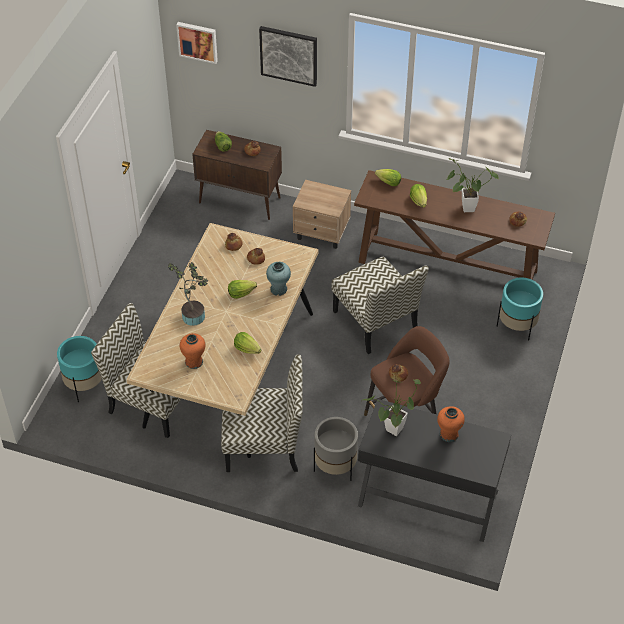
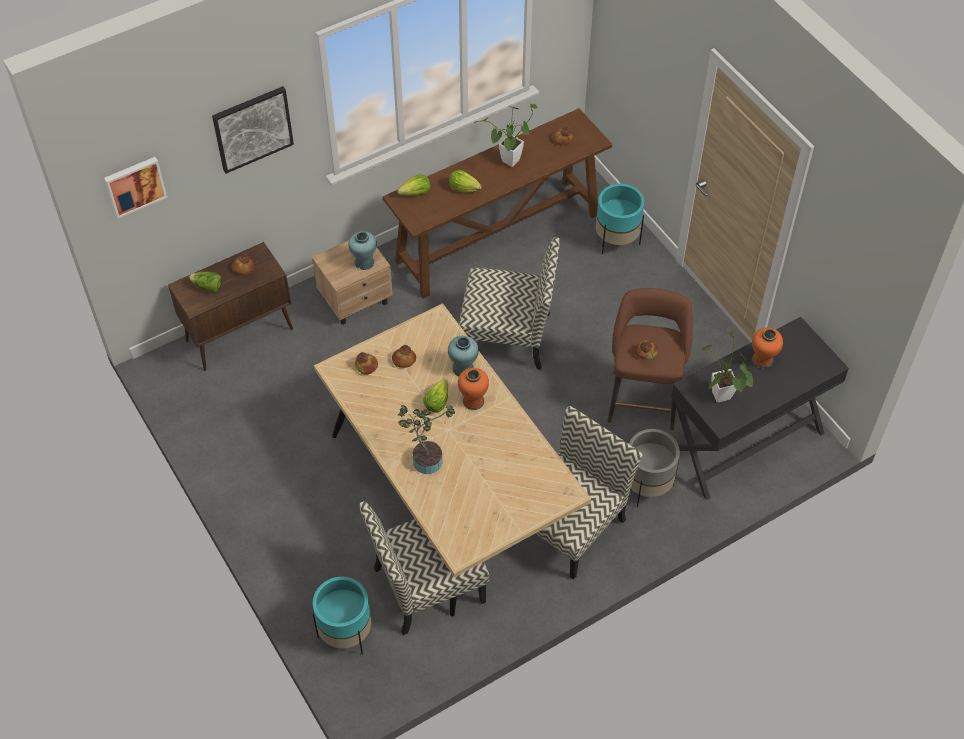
camera: 50 degrees left, 5 degrees up
(194, 362) = (487, 499): orange vase -> orange vase (473, 401)
(247, 349) = (514, 444): lettuce -> none
(327, 204) = (364, 262): none -> turquoise vase

